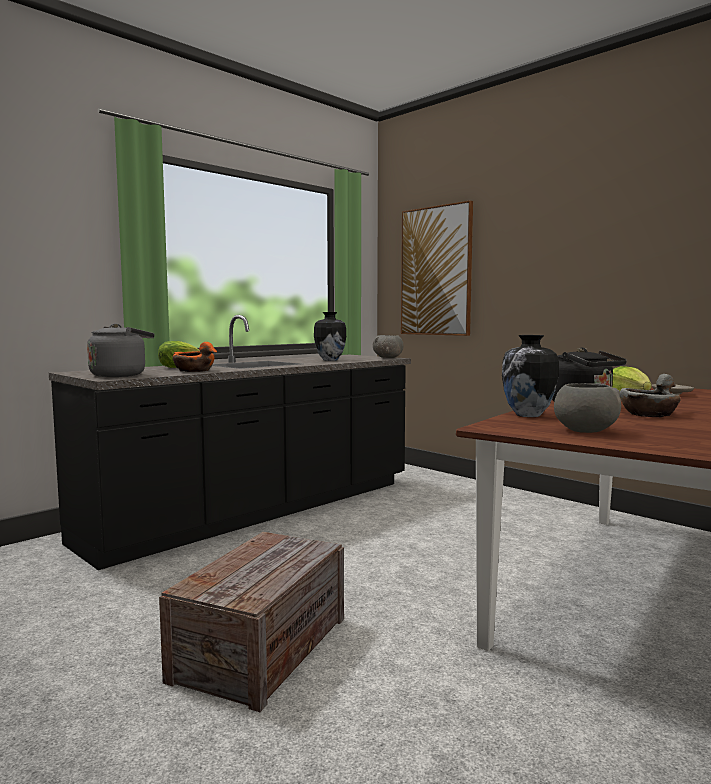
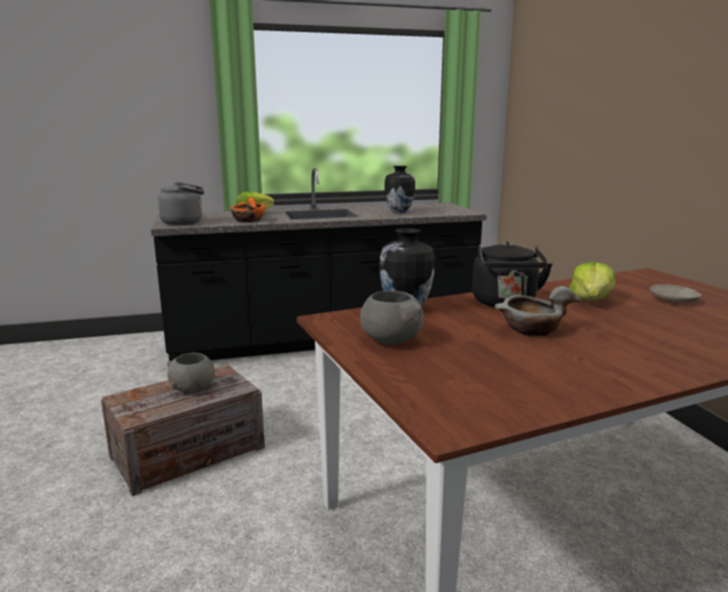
camera: 30 degrees right, 10 degrees up
(388, 357) = (465, 212): grey bowl -> grey bowl (193, 389)
(436, 271) = (547, 118): picture -> none

